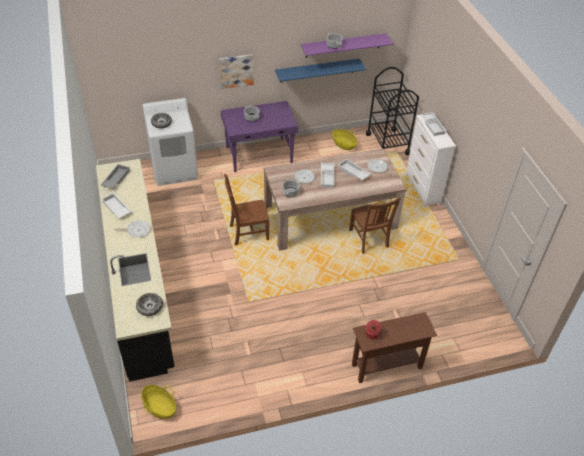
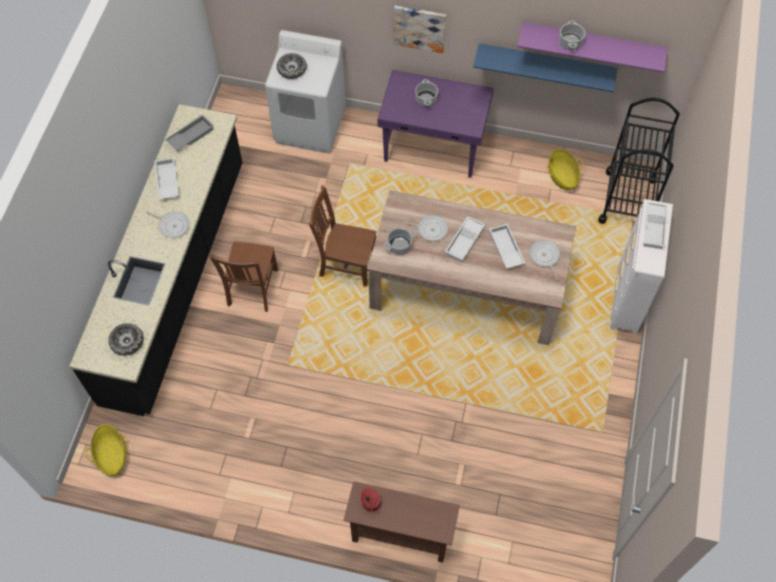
camera: 30 degrees right, 15 degrees up
(369, 240) = (497, 345): brown chair -> brown chair (252, 289)

